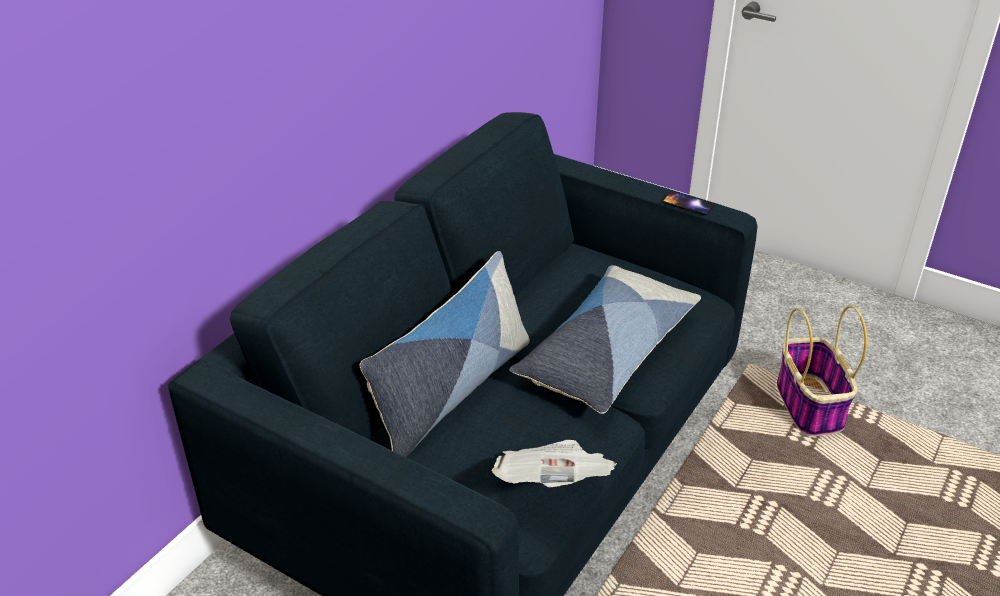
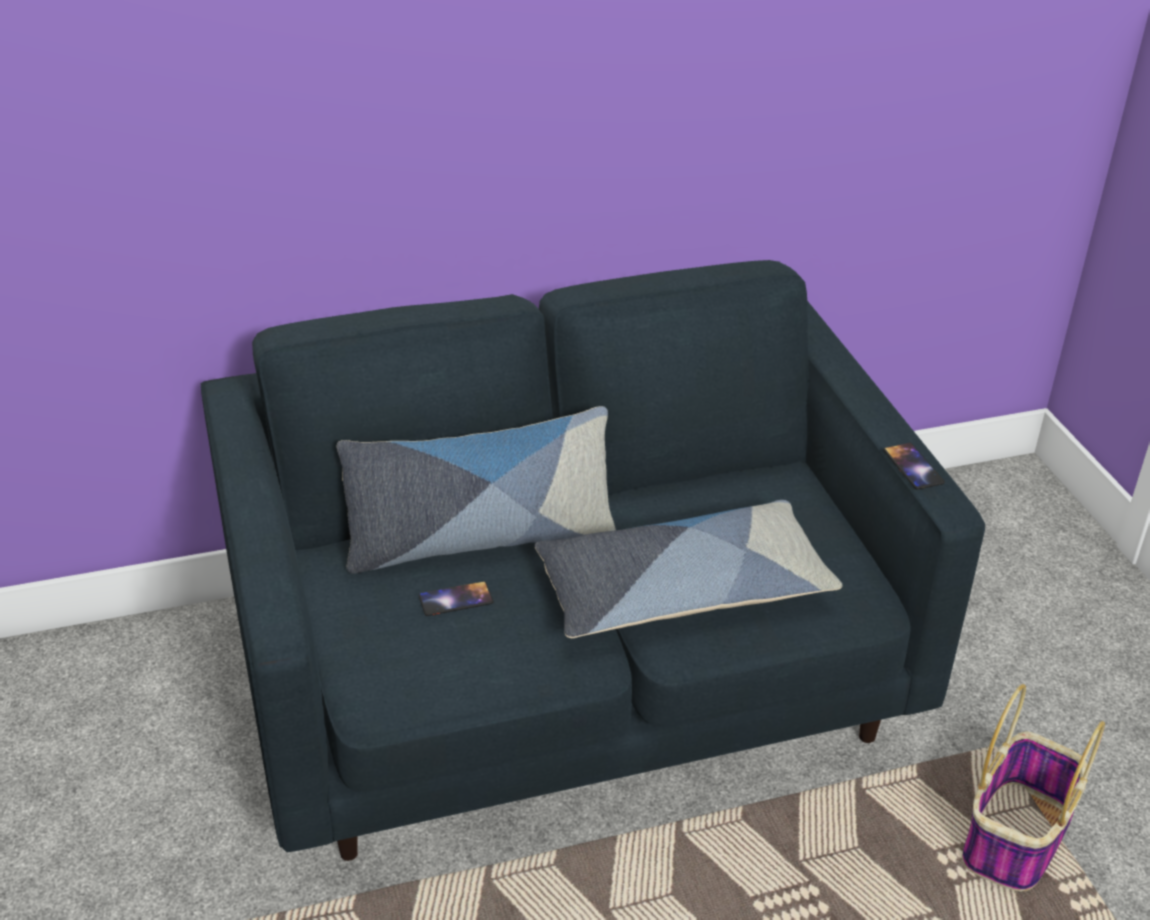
camera: 40 degrees right, 0 degrees up
(487, 437) = (455, 599): none -> phone
(553, 486) = (455, 679): newspaper -> none

